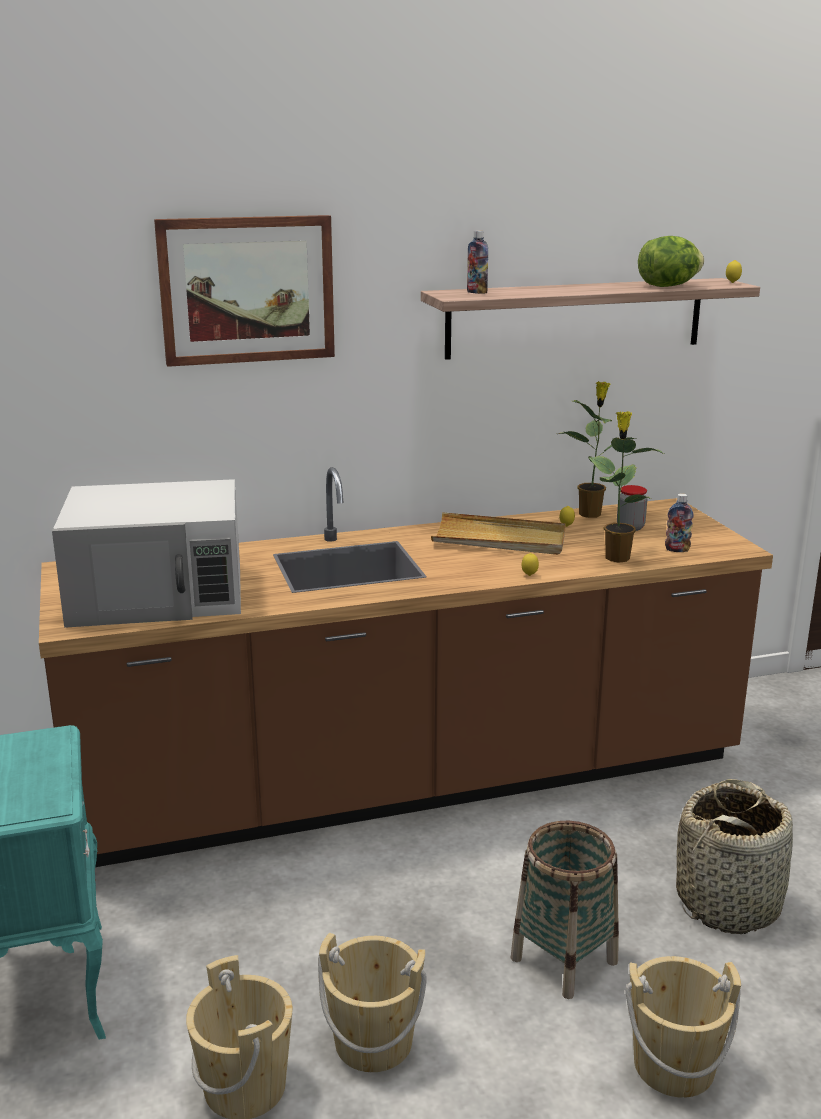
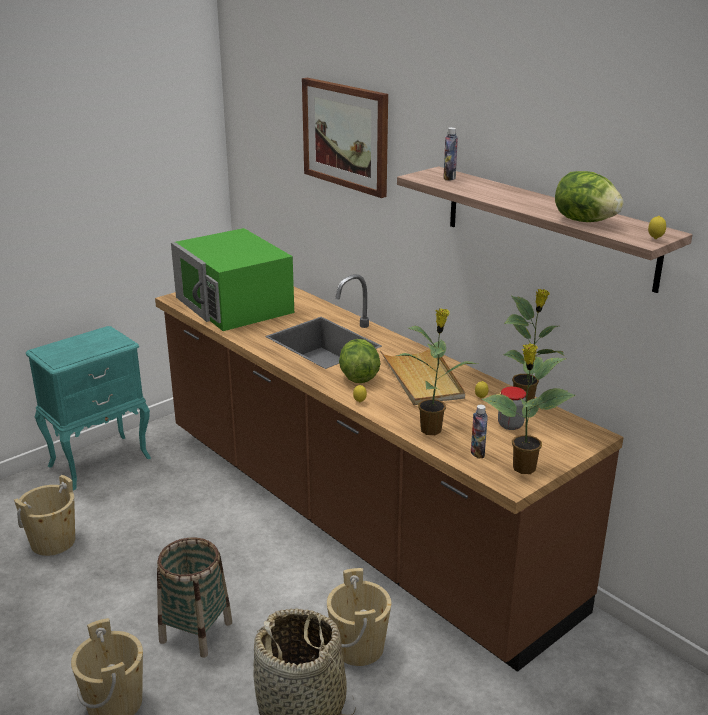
camera: 65 degrees right, 5 degrees up
(159, 594) = (234, 305): white microwave -> green microwave
(373, 1042) = (97, 574): beige bucket -> beige bucket (358, 647)
(467, 565) = (358, 377): none -> lettuce
(715, 540) = (522, 468): none -> potted plant

